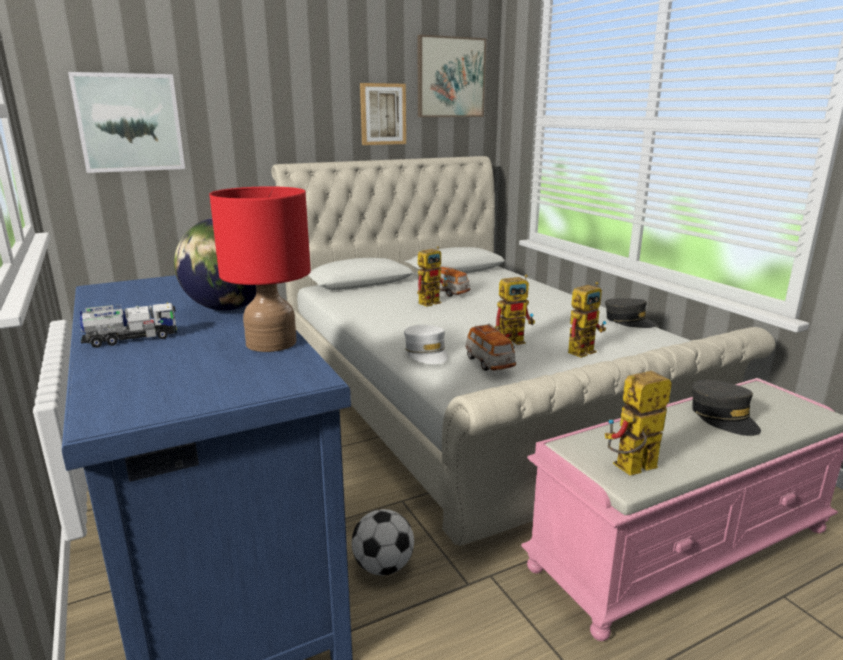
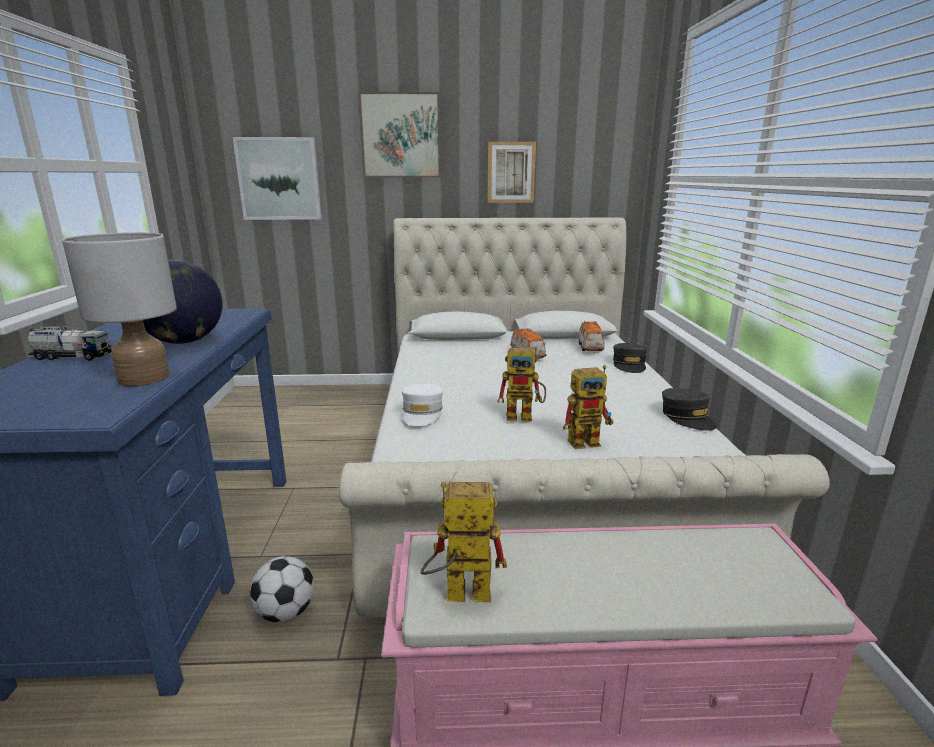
camera: 25 degrees right, 0 degrees up
(271, 343) = (144, 378): red table lamp -> grey table lamp
(432, 301) = (499, 362): toy robot -> none
(450, 77) = (589, 134): picture -> picture (401, 136)
(489, 363) = (465, 435): toy car -> toy car (590, 348)
(723, 417) = (656, 563): grey cap -> grey cap (629, 365)

